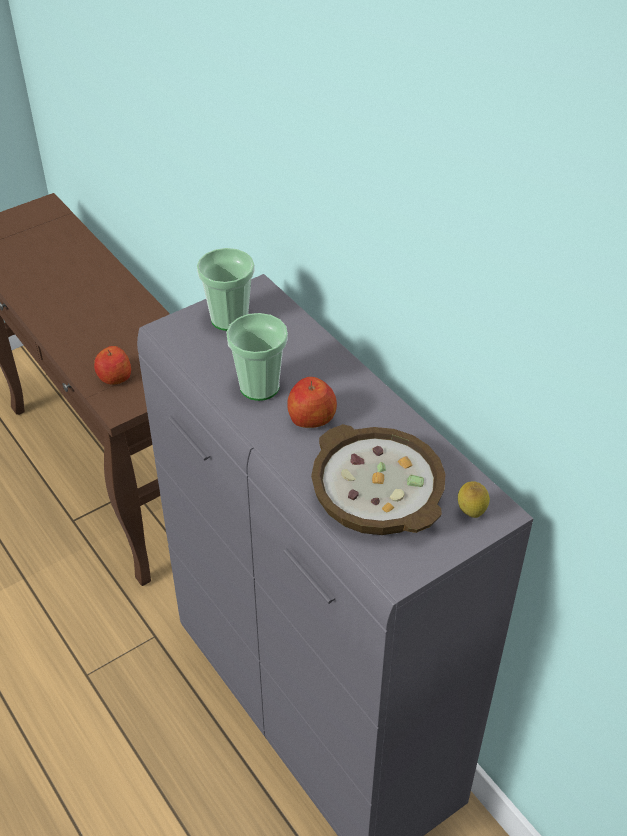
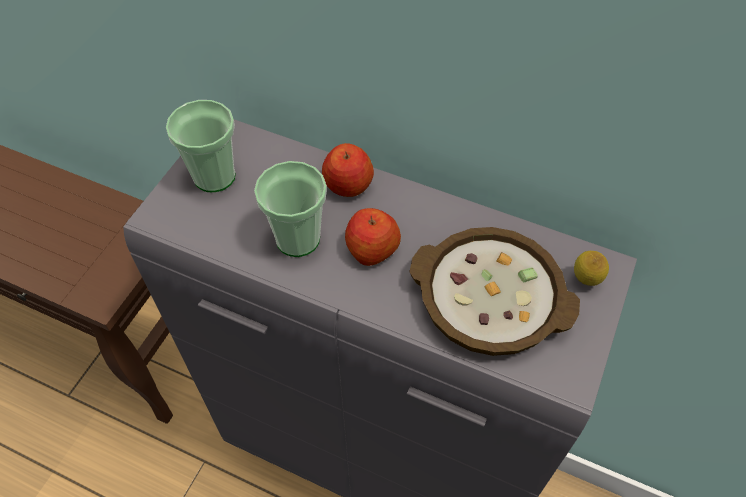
camera: 30 degrees left, 10 degrees up
(114, 377) = (76, 269): apple -> apple (348, 185)

